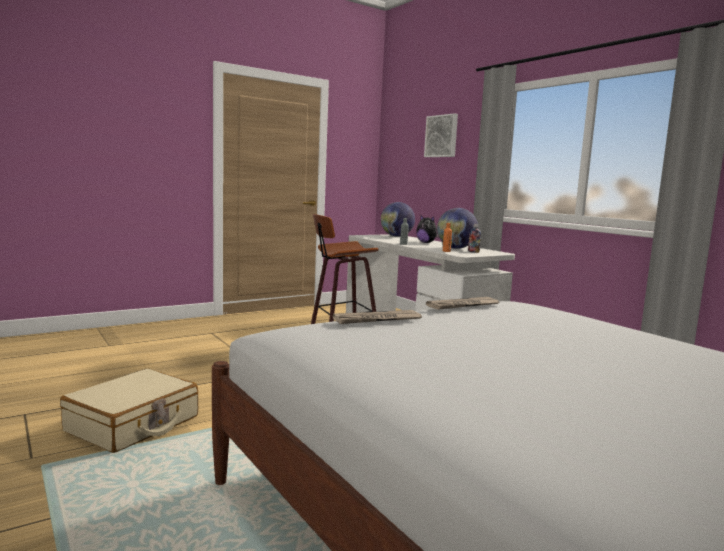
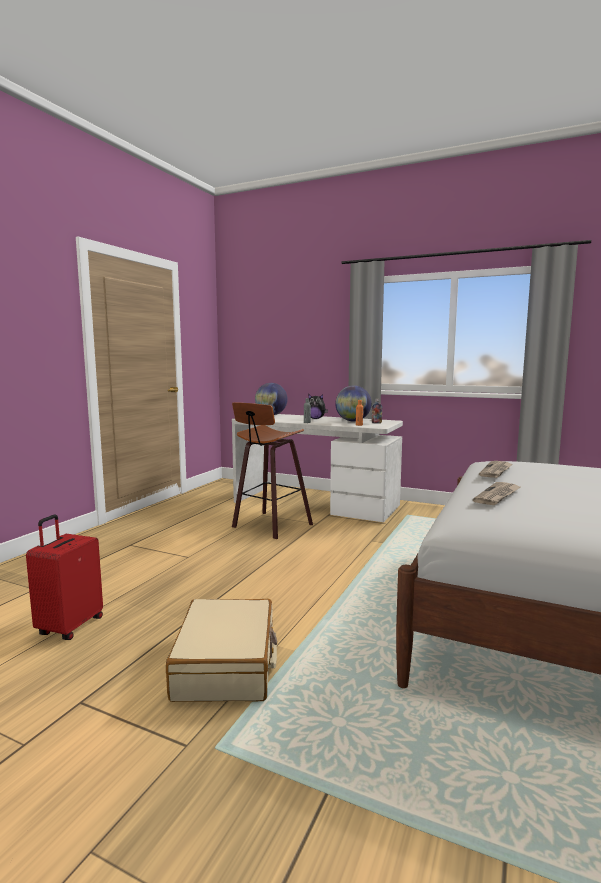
camera: 30 degrees left, 0 degrees up
(89, 372) = (69, 626): none -> red suitcase
(442, 136) = (299, 320): picture -> none

